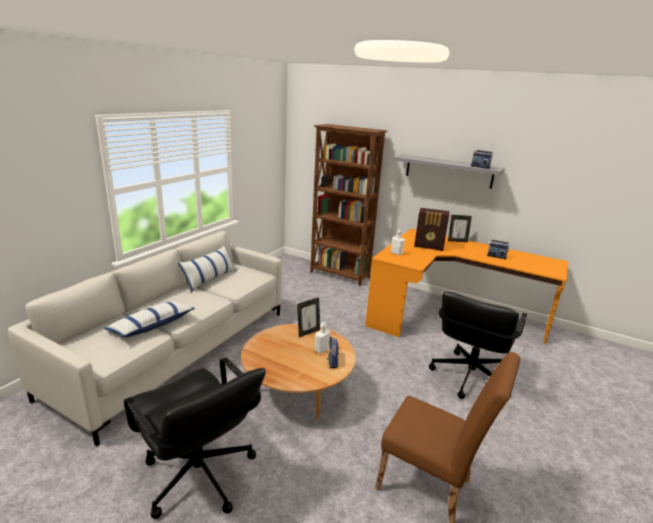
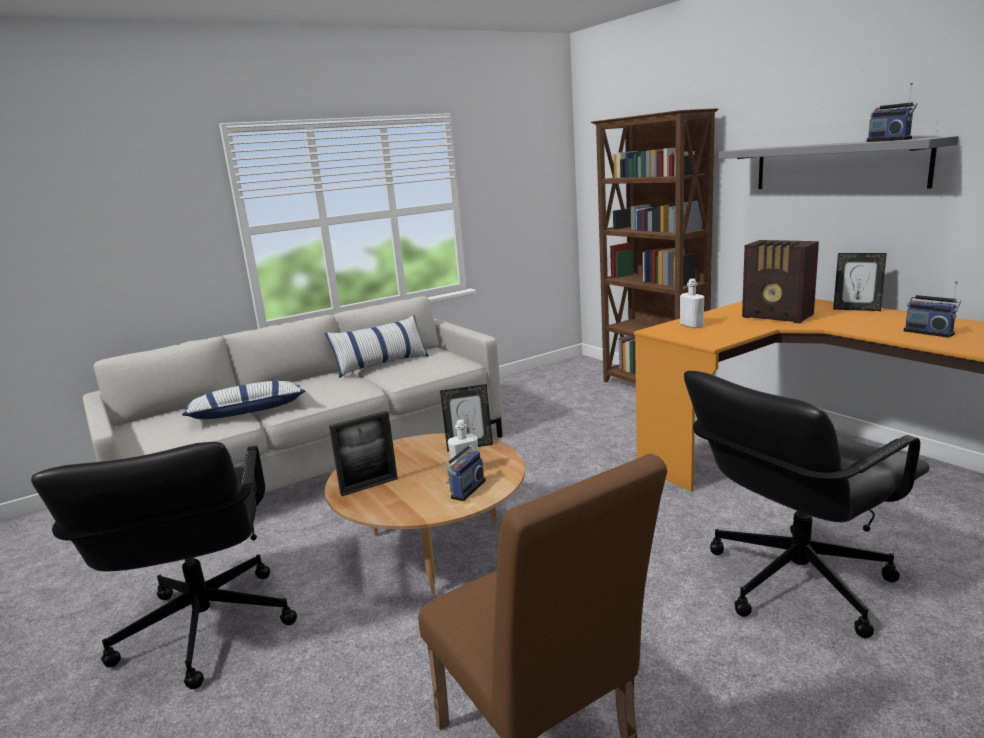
camera: 30 degrees right, 5 degrees down
(275, 367) = (369, 486): none -> picture frame

